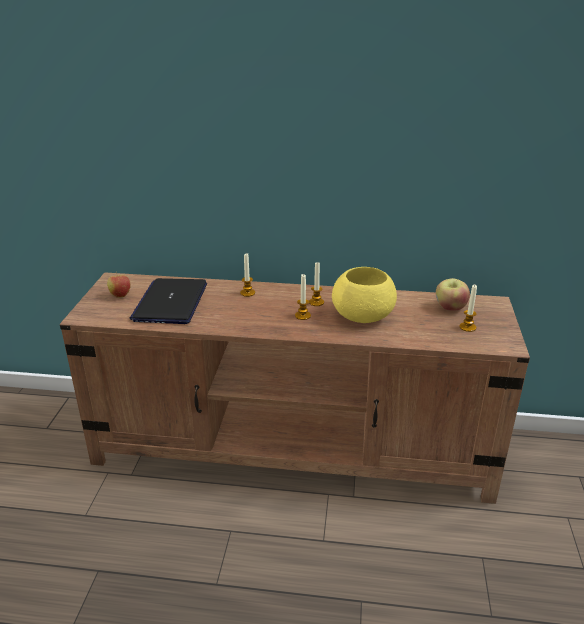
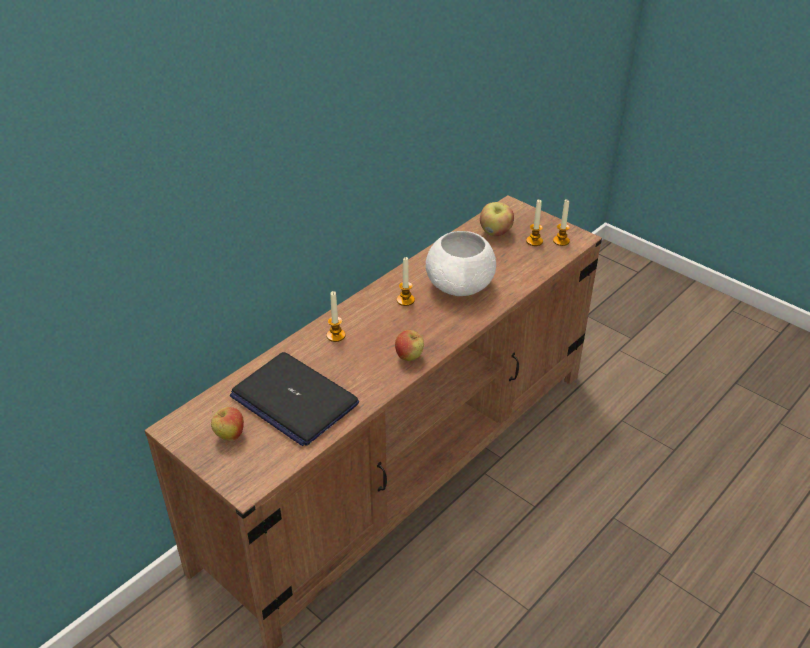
camera: 55 degrees left, 10 degrees up
(257, 325) = (409, 357): none -> apple
(302, 316) = (422, 320): candle -> candle (561, 241)
(363, 316) = (461, 285): yellow bowl -> white bowl

